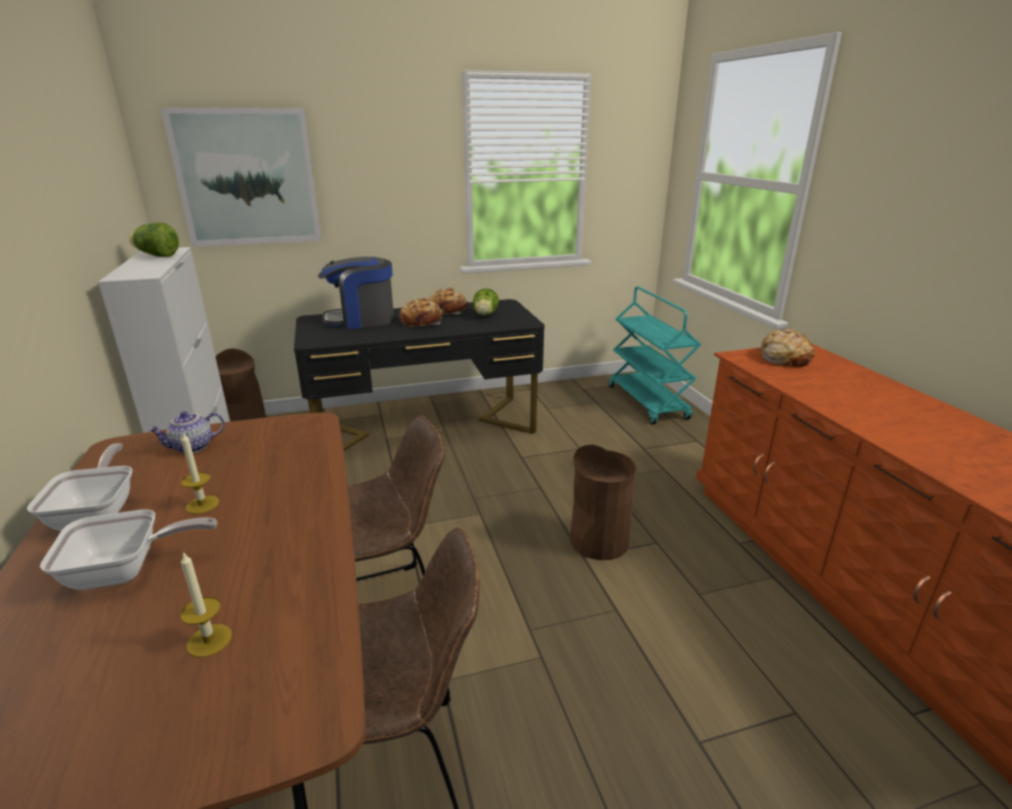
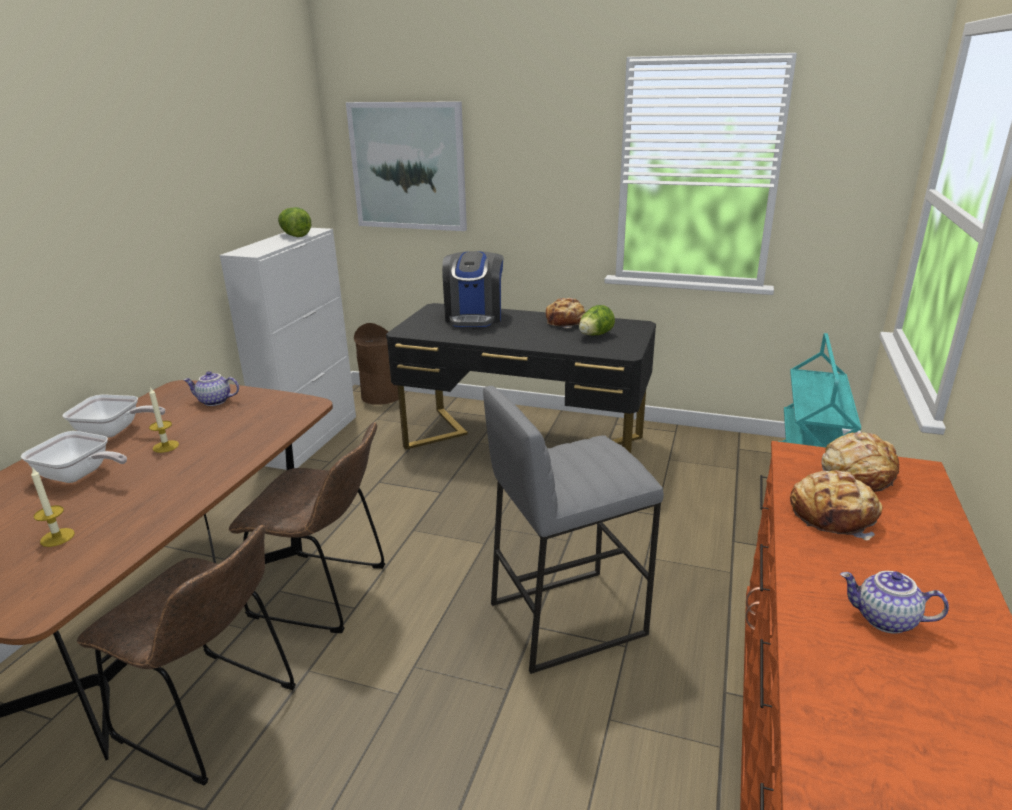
camera: 35 degrees right, 0 degrees up
(99, 513) = (114, 432): frying pan -> frying pan turned 75 degrees clockwise
(361, 320) = (474, 317): coffee machine -> coffee machine turned 105 degrees counterclockwise
(422, 321) = (523, 330): bread -> bread (833, 515)
(599, 541) = (566, 617): brown trash can -> grey stool
(918, 427) = (884, 620): none -> teapot

